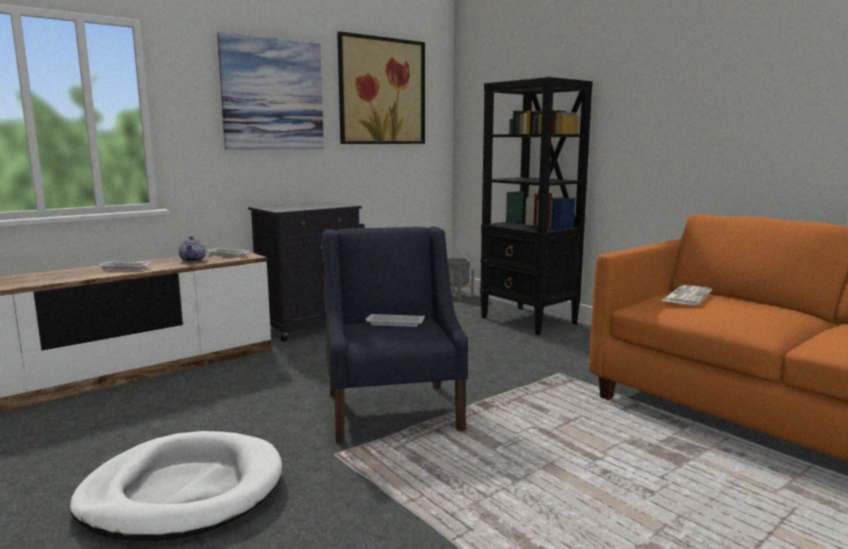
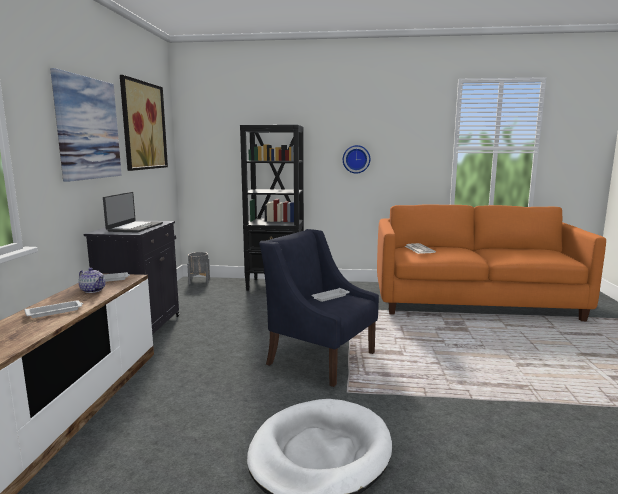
camera: 45 degrees left, 0 degrees up
(303, 206) = (135, 227): none -> laptop
(668, 131) = (356, 159): none -> wall clock

